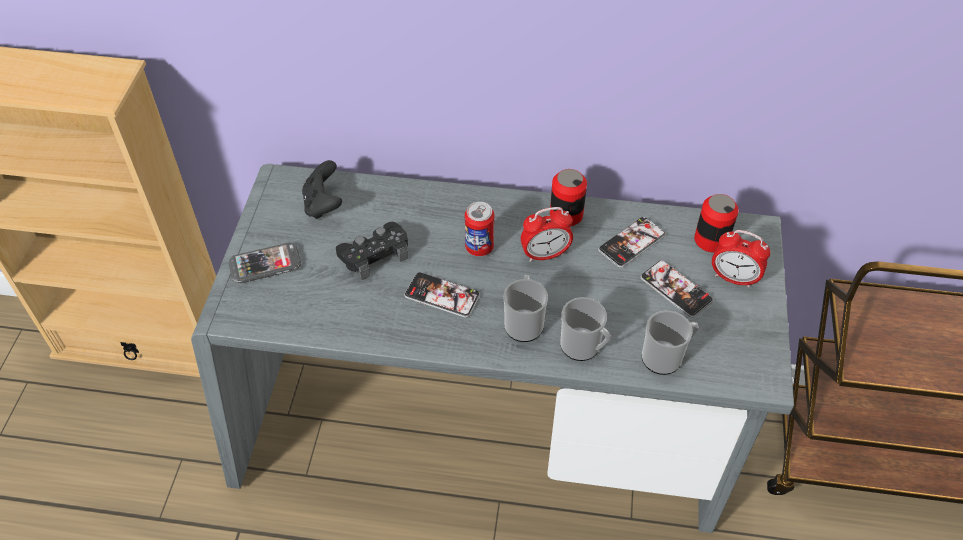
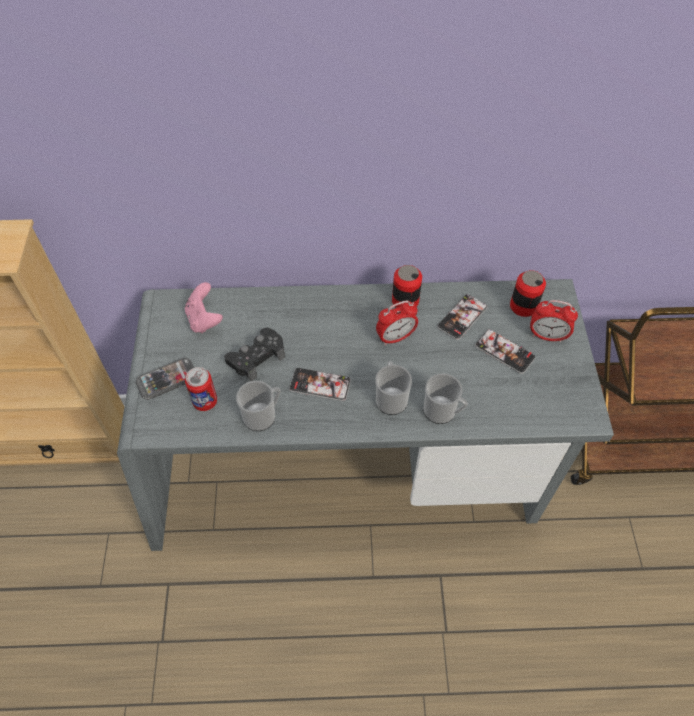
camera: 10 degrees left, 5 degrees up
(323, 204) = (204, 319): black game controller -> pink game controller
(479, 247) = (341, 339): can -> can (205, 401)
(666, 357) = (508, 410): mug -> mug (263, 415)

